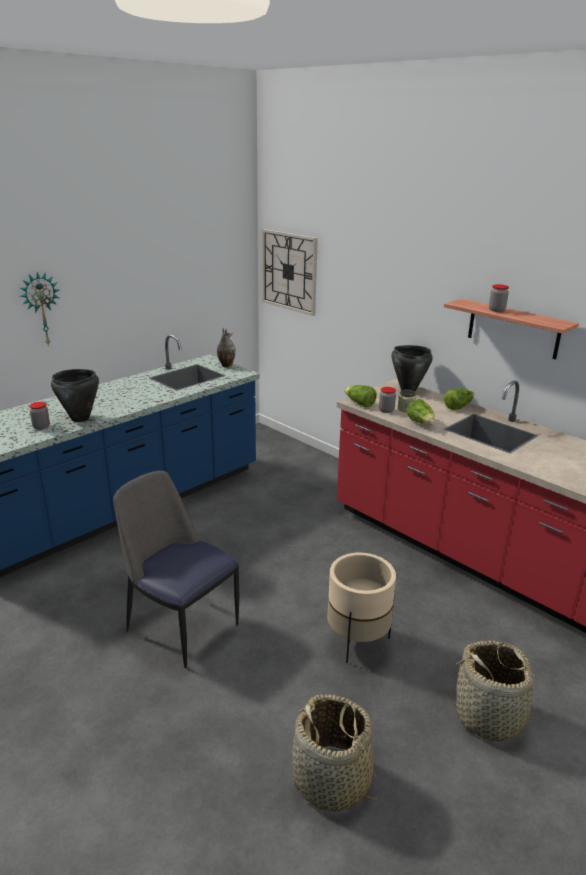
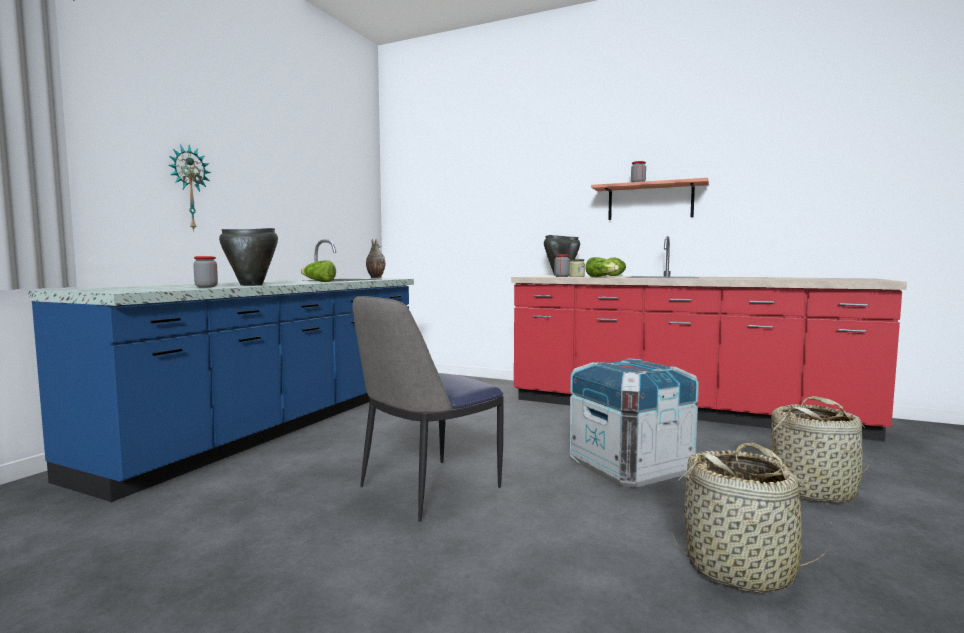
camera: 20 degrees left, 20 degrees down
(181, 625) = (427, 489): chair -> chair turned 60 degrees counterclockwise
(289, 271) = (417, 207): wall clock -> none
(357, 640) = (629, 467): beige planter -> crate
(359, 403) = (533, 276): lettuce -> lettuce (318, 281)

